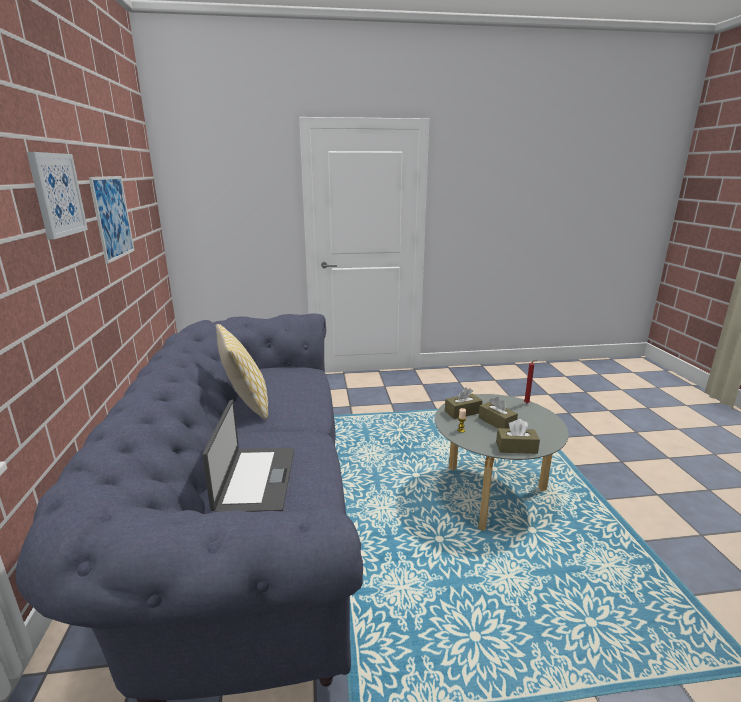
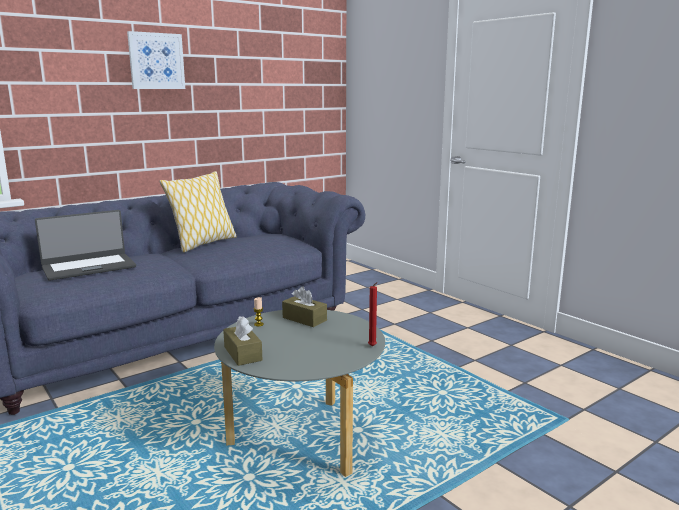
camera: 60 degrees right, 5 degrees down
(112, 217) = (239, 86): picture -> none
(497, 422) = (297, 337): brown tissue box -> none

